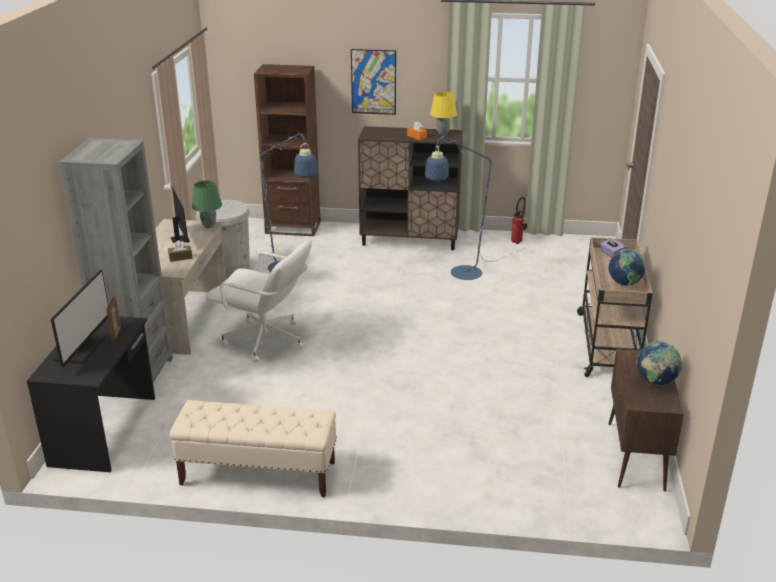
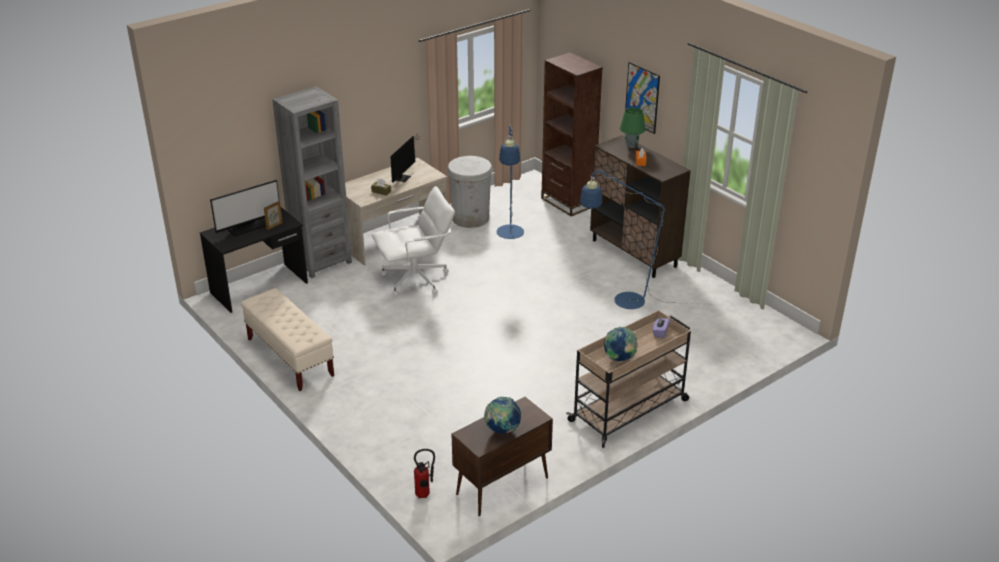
camera: 45 degrees right, 5 degrees up
(208, 226) = (434, 175): green table lamp -> green table lamp (631, 146)
(265, 341) = (416, 279): white office chair -> white office chair turned 90 degrees counterclockwise
(442, 133) = (668, 166): yellow table lamp -> none
(518, 241) = (719, 296): fire extinguisher -> fire extinguisher (425, 495)

